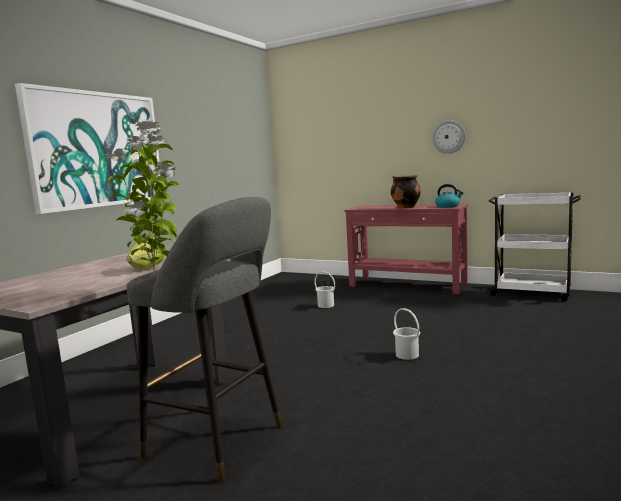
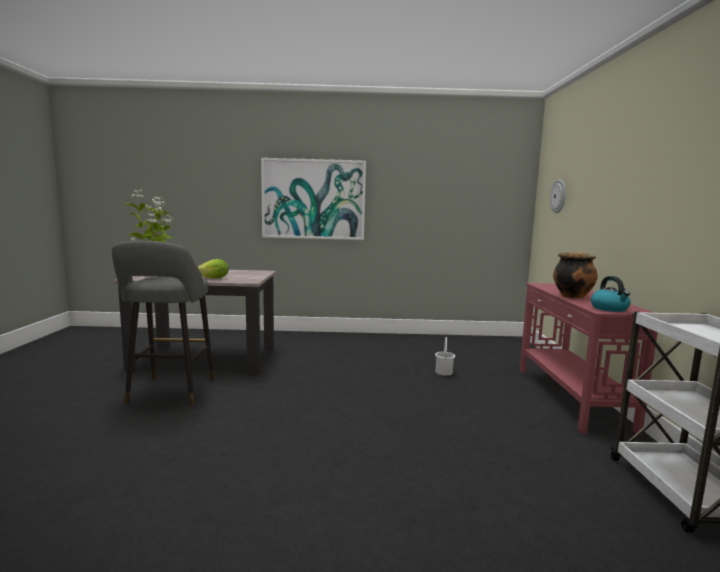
camera: 60 degrees right, 0 degrees up
(407, 355) = (343, 428): white bucket -> none
(448, 137) = (662, 207): wall clock -> wall clock (558, 196)

